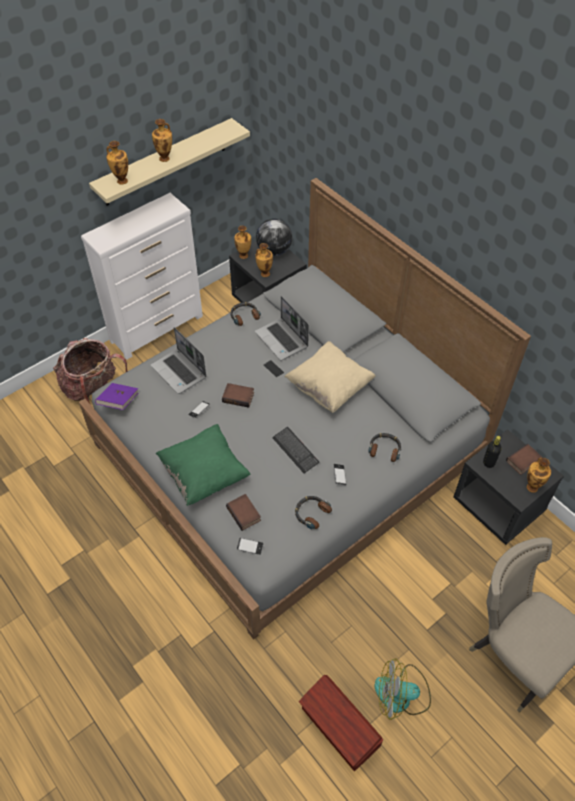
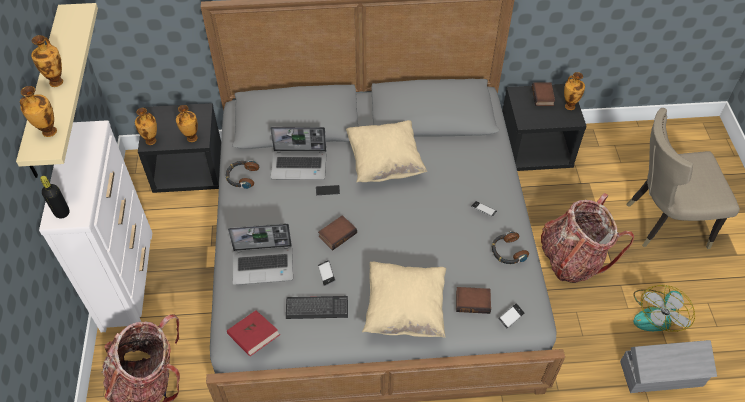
camera: 55 degrees left, 0 degrees up
(118, 402) = (254, 338): purple book -> red book
(204, 474) = (405, 310): green pillow -> beige pillow
(274, 251) = (171, 115): globe -> none
(295, 450) = (433, 225): keyboard -> keyboard (317, 308)
(340, 728) = (662, 375): brown storage box -> grey storage box
(385, 449) = (480, 165): headphones -> none
(404, 595) = (572, 259): none -> backpack
(489, 462) = (529, 116): black bottle -> black bottle (62, 212)

